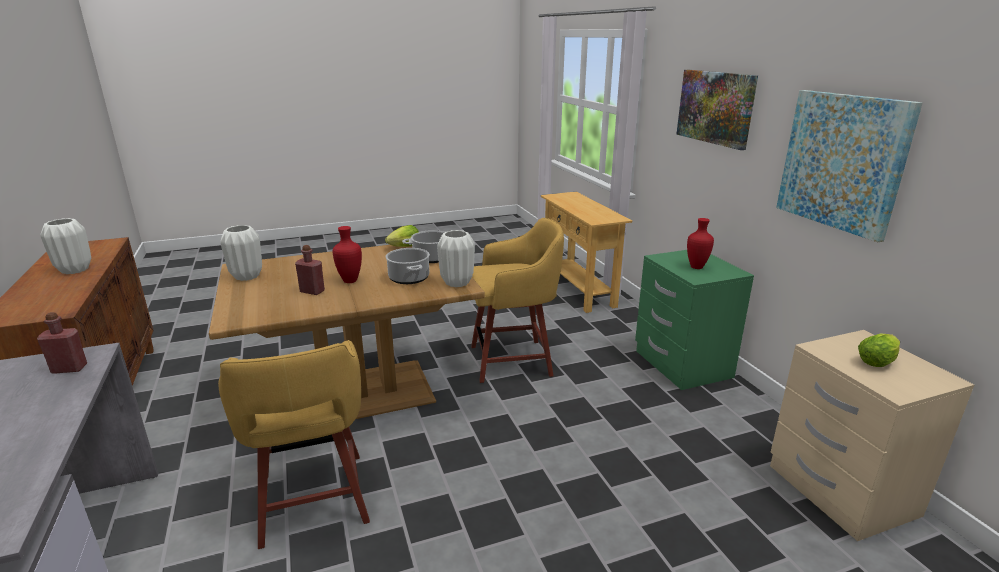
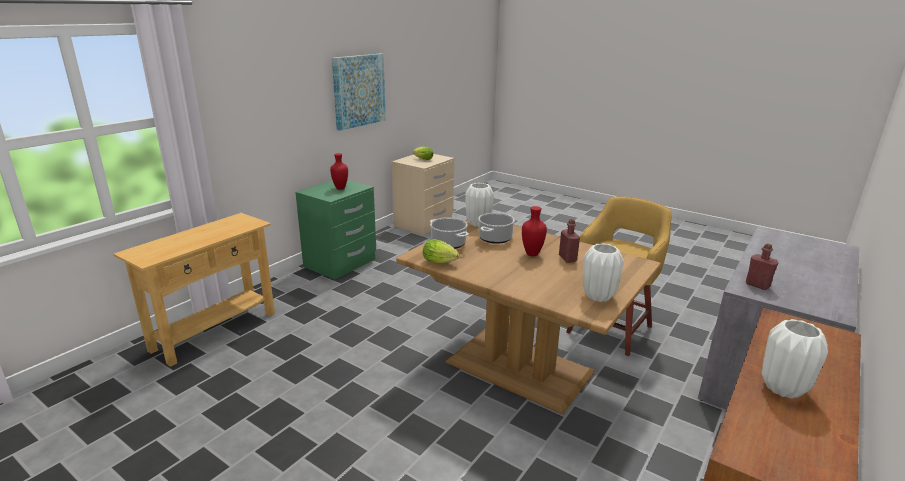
camera: 125 degrees left, 0 degrees up
(514, 360) = (395, 319): yellow stool -> none
(715, 107) = (269, 84): picture -> none

